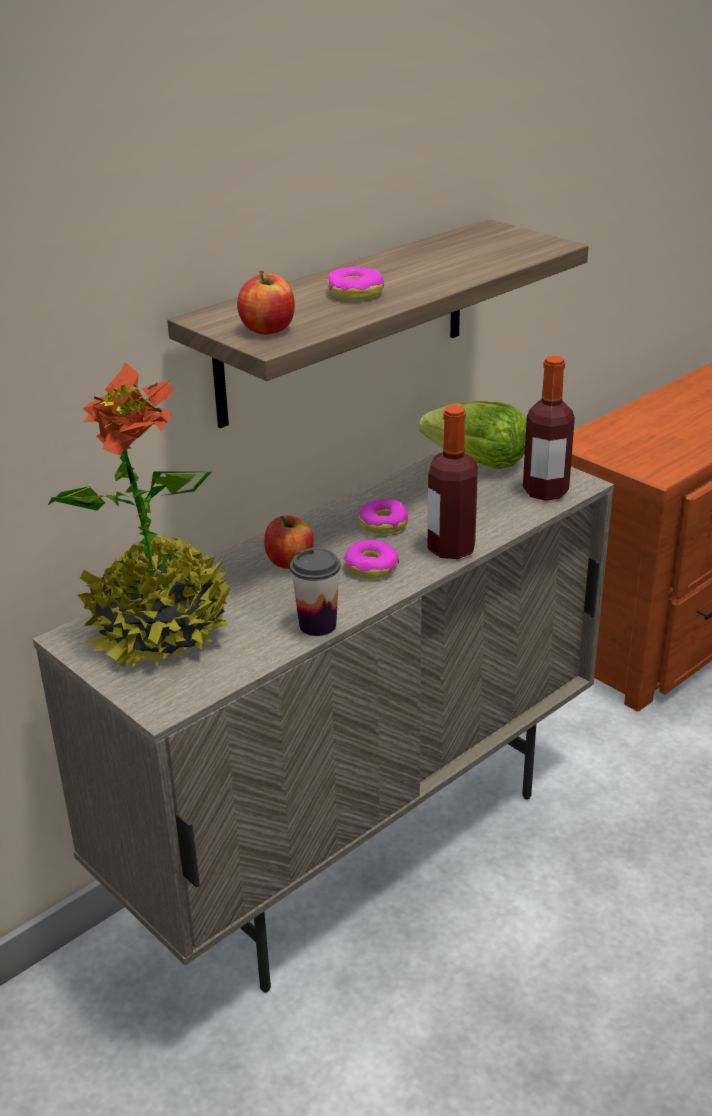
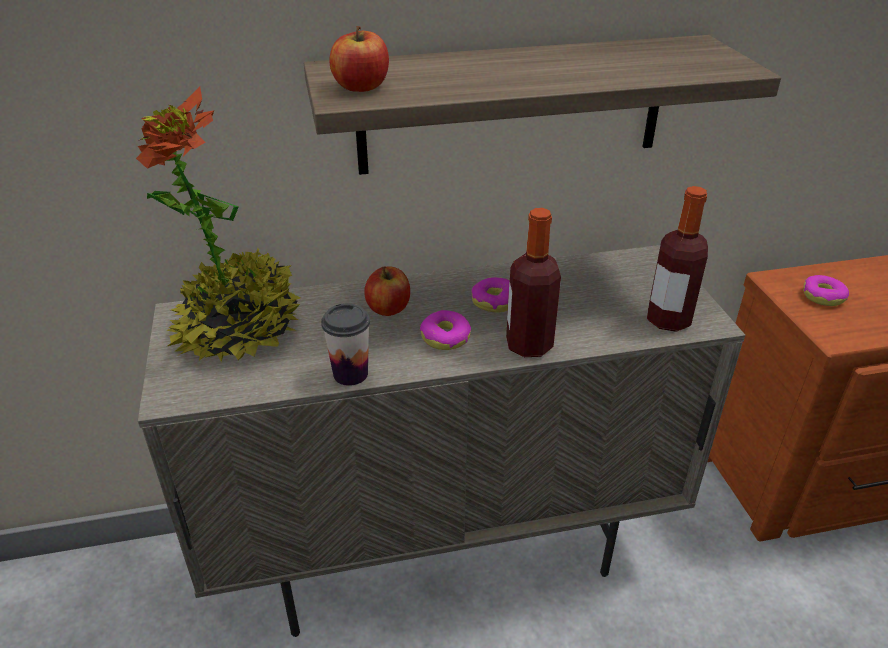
camera: 30 degrees right, 5 degrees up
(355, 293) = (483, 73): donut -> donut (823, 296)
(478, 463) = (631, 272): lettuce -> none

